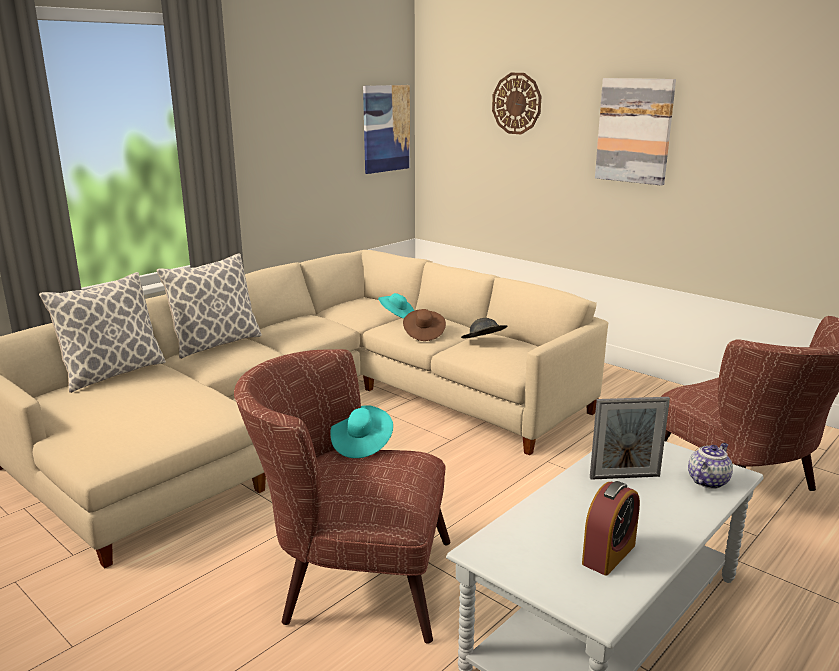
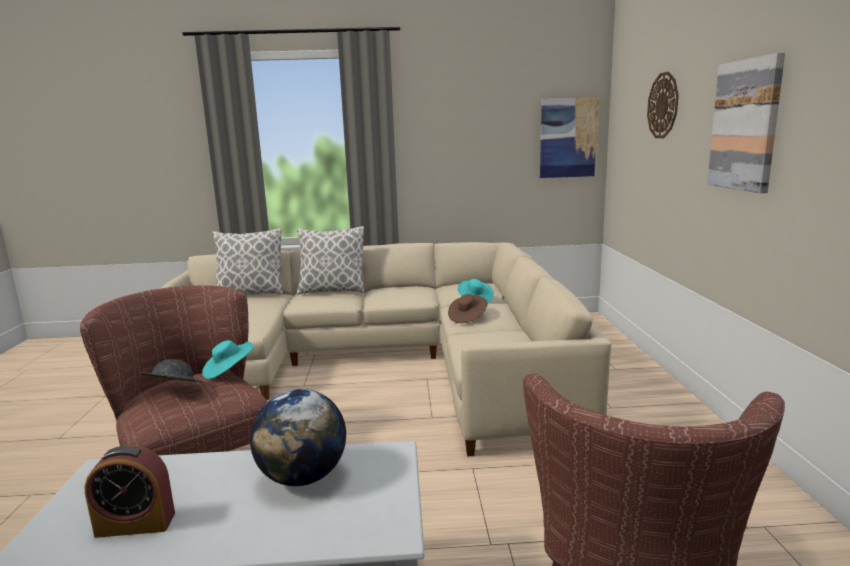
camera: 45 degrees right, 5 degrees down
(483, 343) = (495, 336): grey hat -> grey hat (173, 391)
(624, 477) = (303, 477): picture frame -> globe
(708, 481) = (354, 522): teapot -> none

